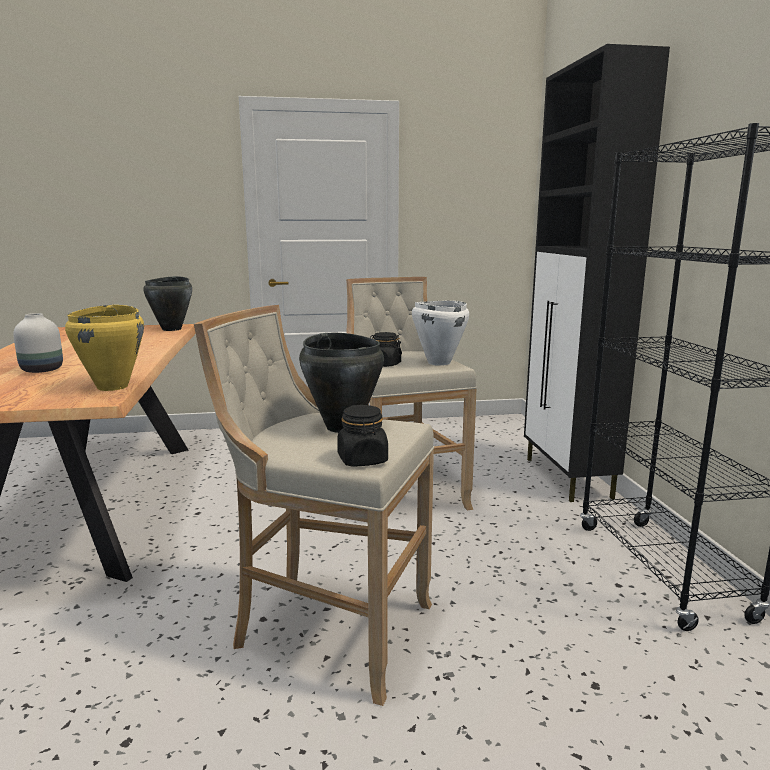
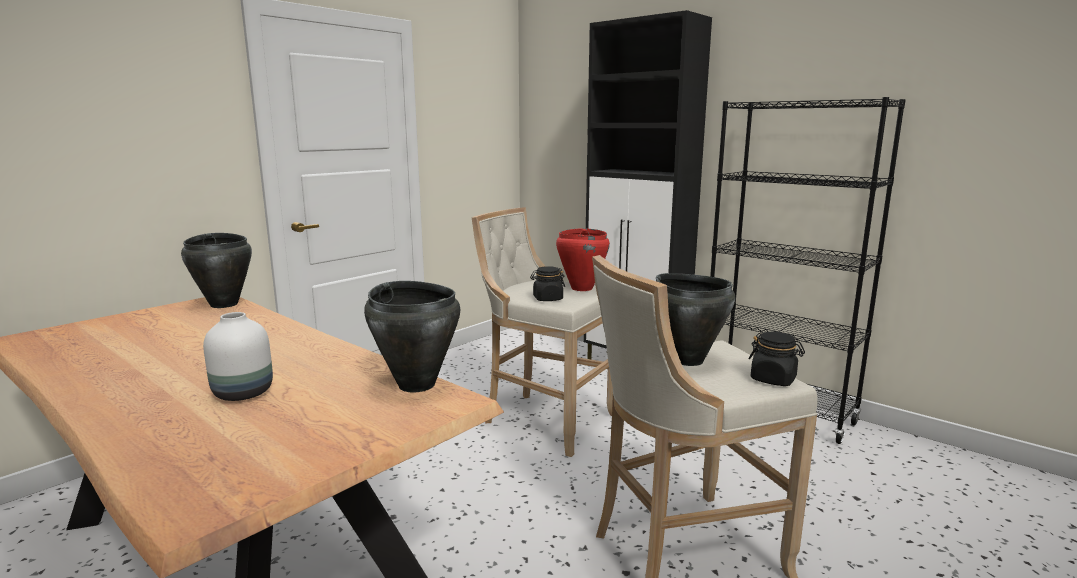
camera: 40 degrees left, 0 degrees up
(113, 387) = (417, 384): yellow cooking pot -> black cooking pot
(438, 363) = (581, 288): white cooking pot -> red cooking pot

